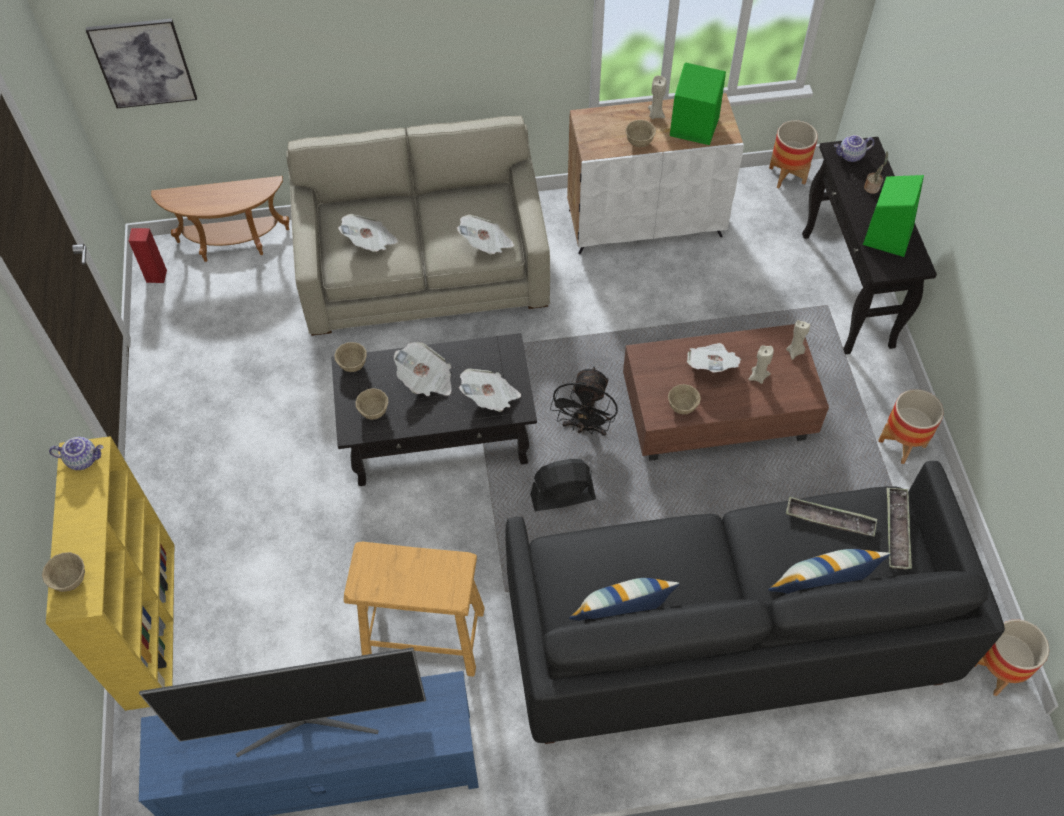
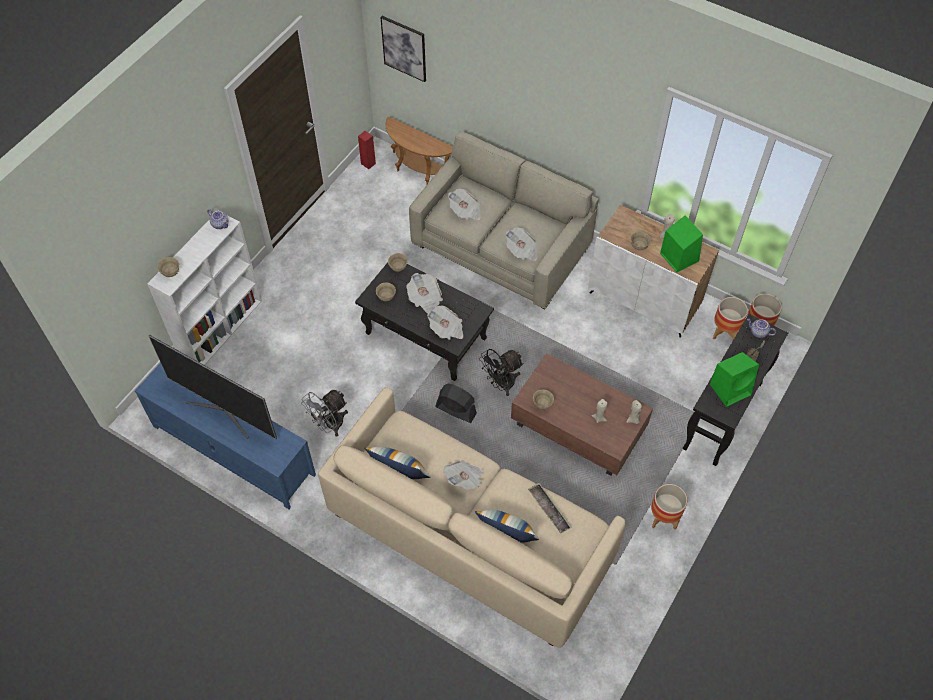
camera: 40 degrees right, 0 degrees up
(150, 622) = (221, 328): yellow bookcase -> white bookcase
(425, 635) = (329, 425): beige stool -> grey fan
(711, 366) = (580, 395): newspaper -> newspaper (465, 479)
(726, 633) = (469, 535): black sofa -> beige sofa
(896, 531) = (578, 541): tray -> none
(997, 671) = (589, 664): planter -> planter (724, 332)

